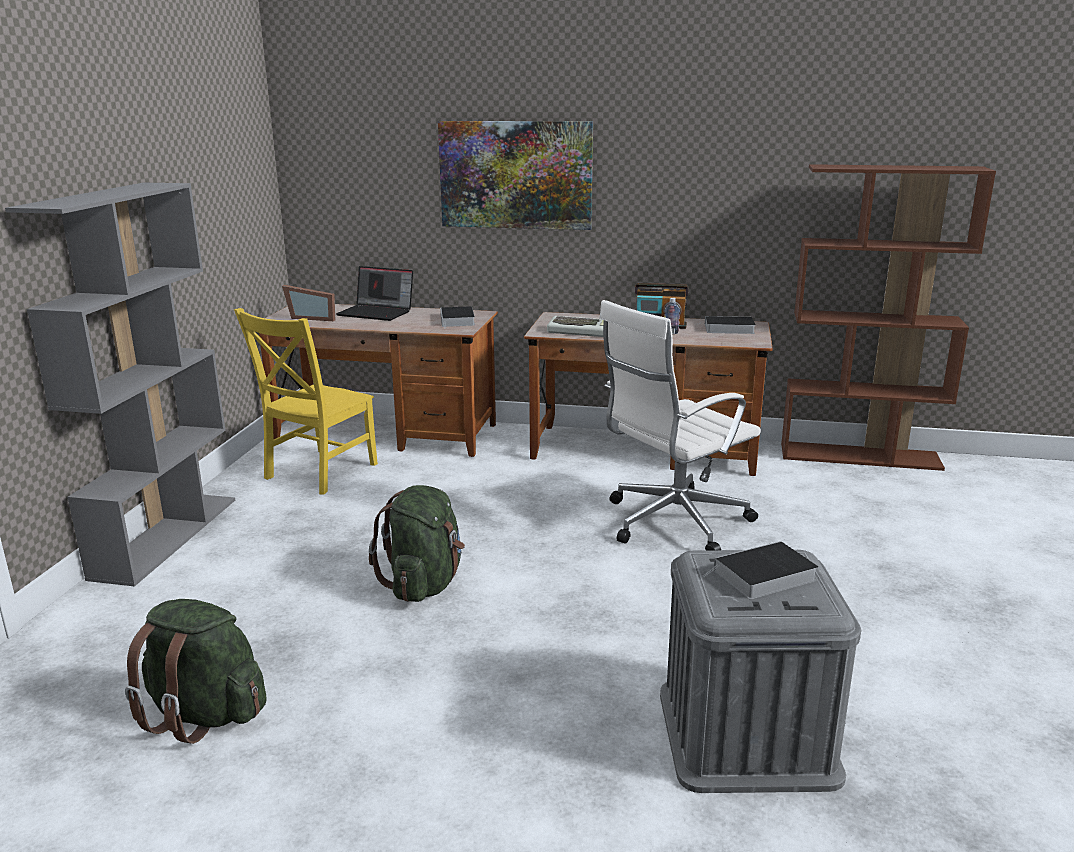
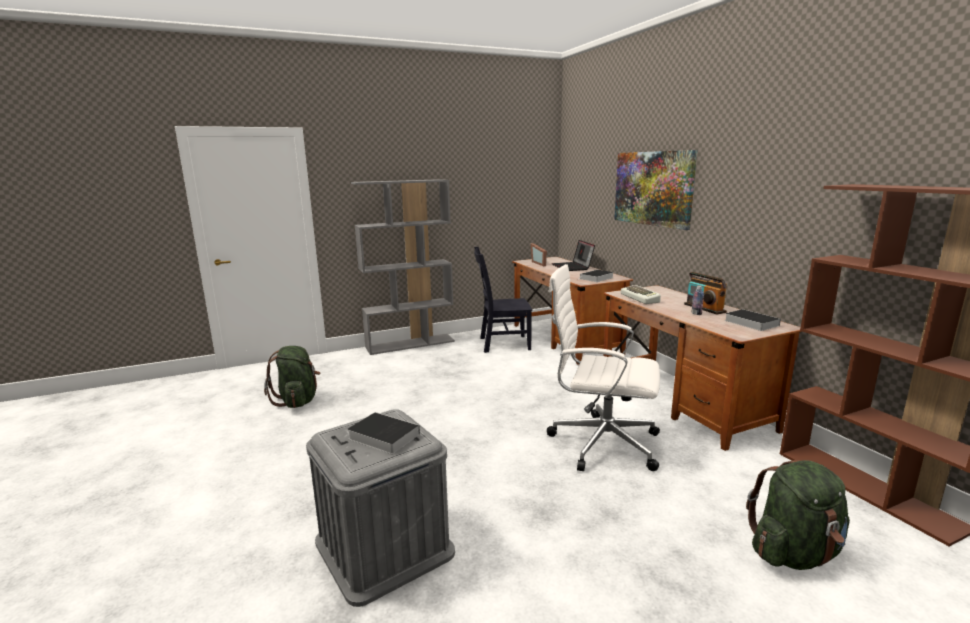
camera: 55 degrees right, 5 degrees down
(318, 473) = (502, 344): yellow chair -> black chair
(424, 584) = (435, 402): green backpack -> green backpack (794, 553)

